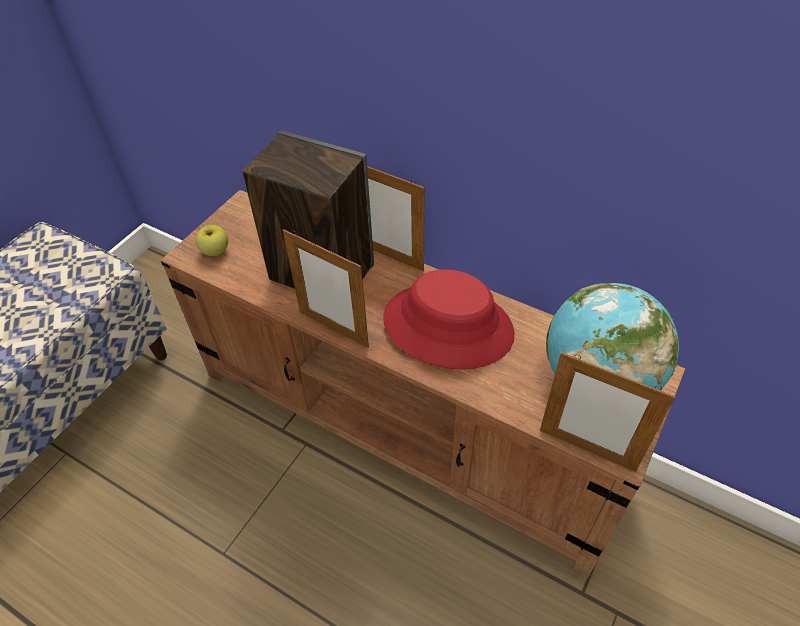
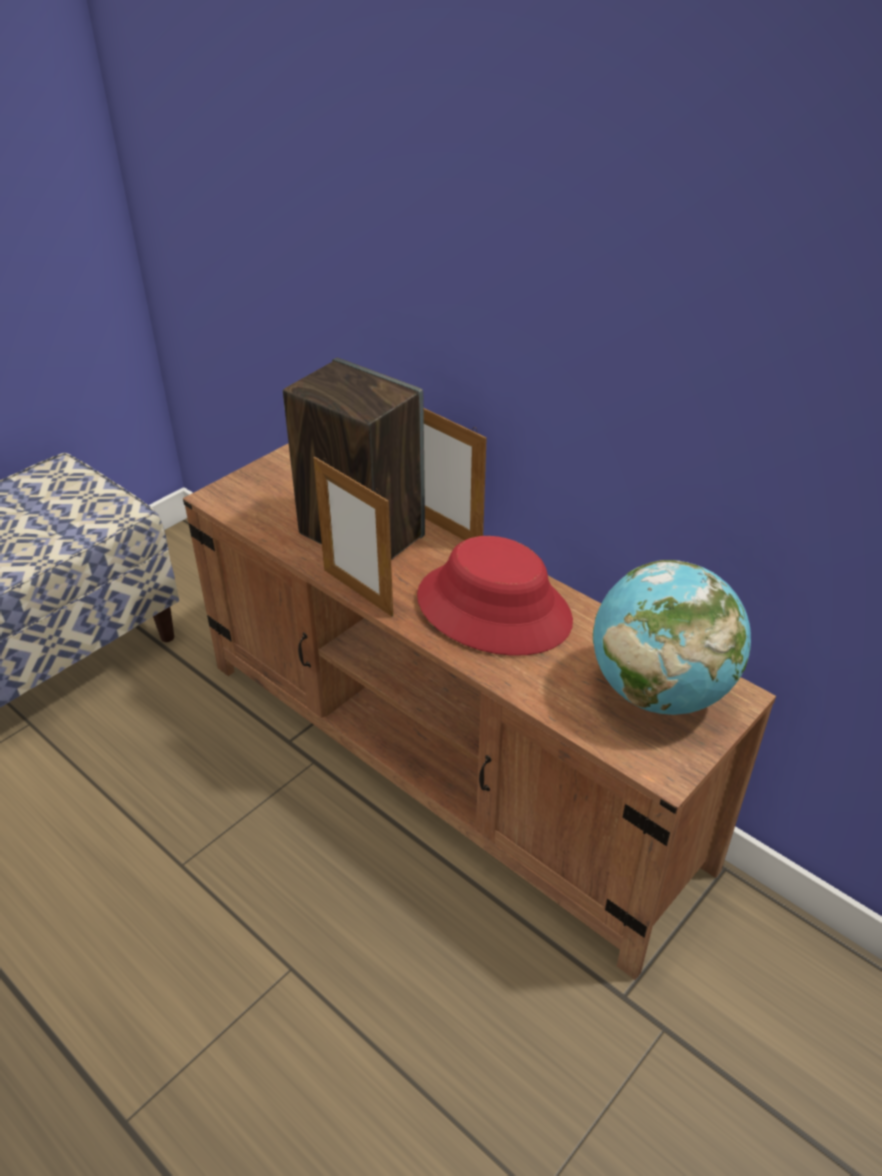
camera: 10 degrees right, 10 degrees down
(215, 251) = (246, 497): apple -> none
(586, 449) = (623, 759): picture frame -> none

